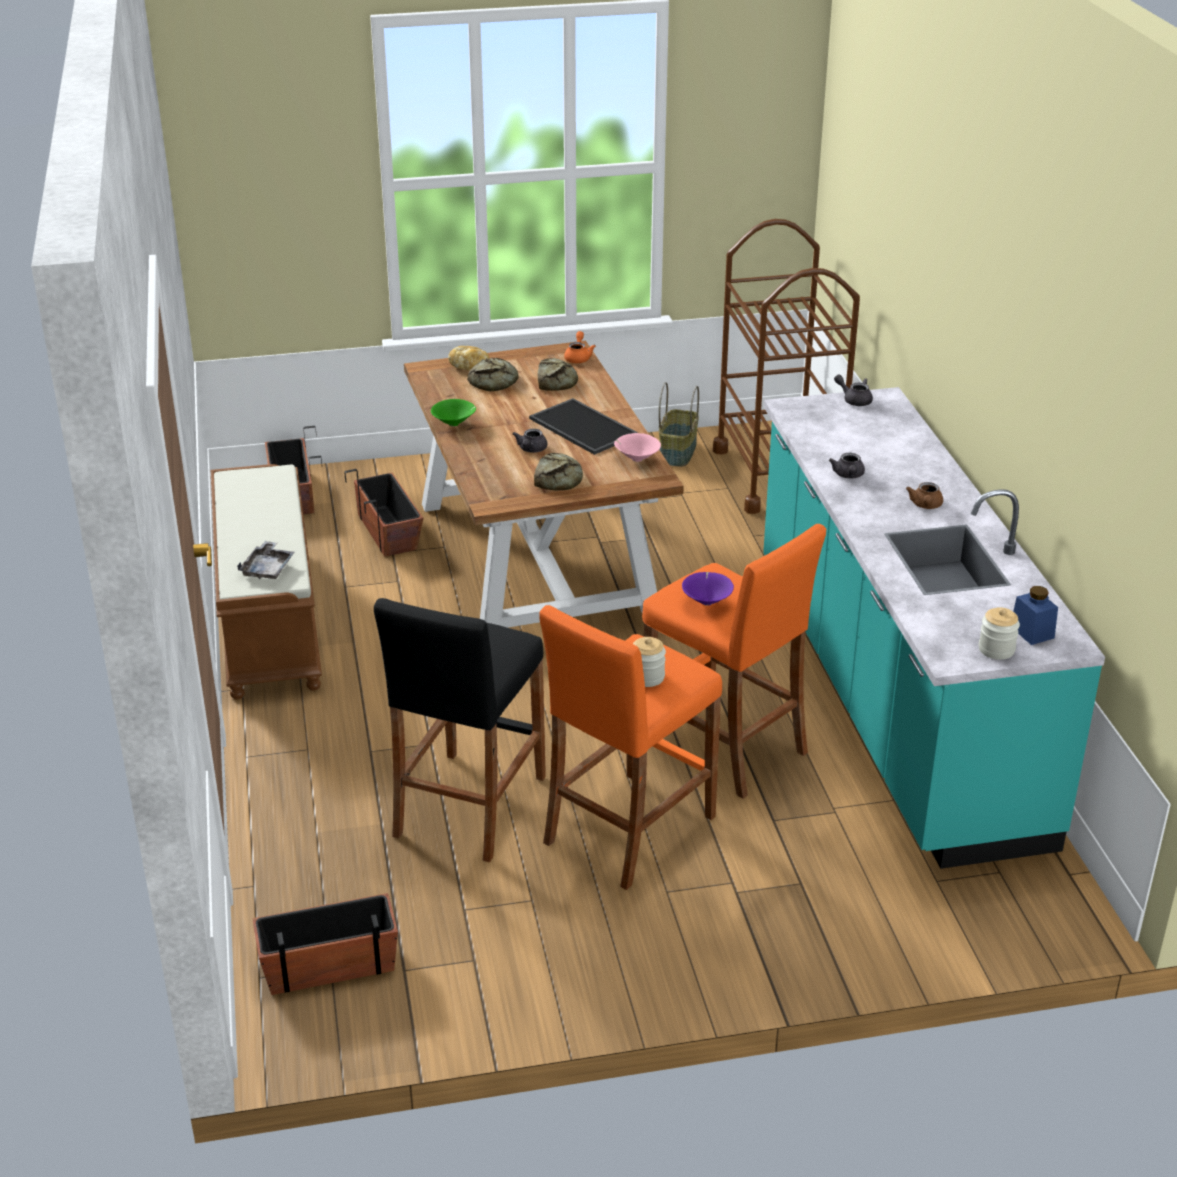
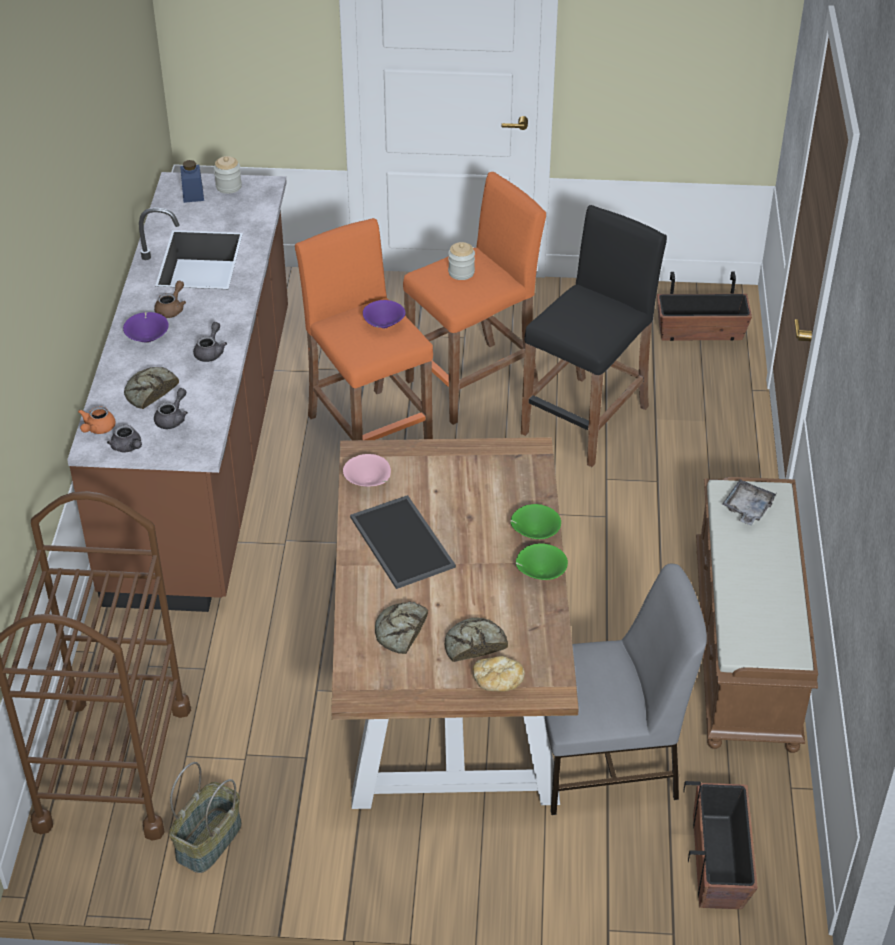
camera: 165 degrees left, 10 degrees up
(388, 531) = (606, 761): planter -> grey chair
(468, 447) = (534, 534): none -> green bowl
(531, 450) = (469, 516): grey teapot -> grey teapot (172, 418)
(559, 478) = (455, 470): bread -> bread (149, 392)
(578, 357) = (356, 674): orange teapot -> orange teapot (97, 429)
(892, 697) = (206, 451): turquoise counter -> brown counter
(922, 477) = (148, 338): none -> purple bowl

